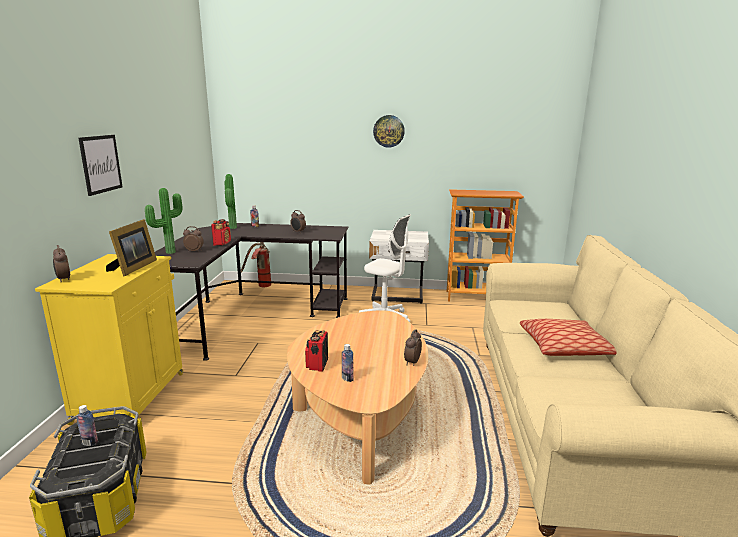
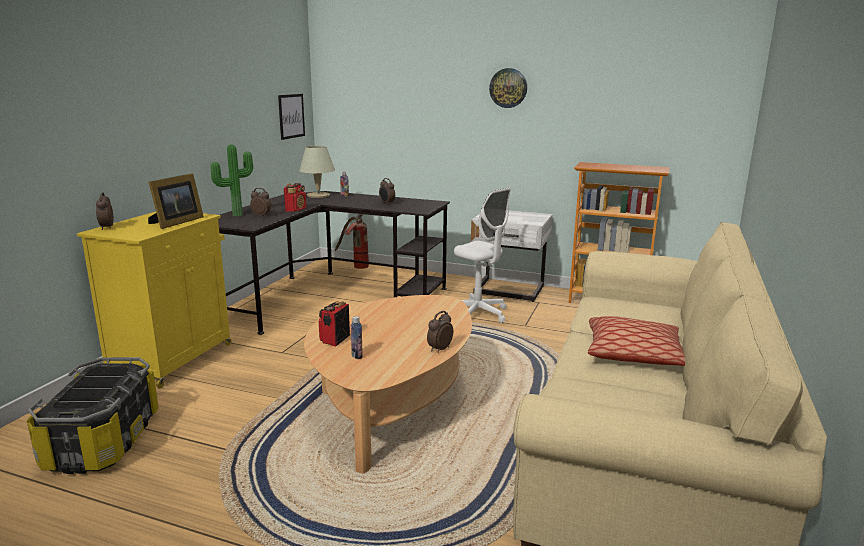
camera: 15 degrees right, 0 degrees up
(90, 442) = (95, 384): bottle -> none
(101, 164) = (163, 115): picture -> picture (291, 116)
(231, 228) = (318, 195): potted plant -> beige table lamp

